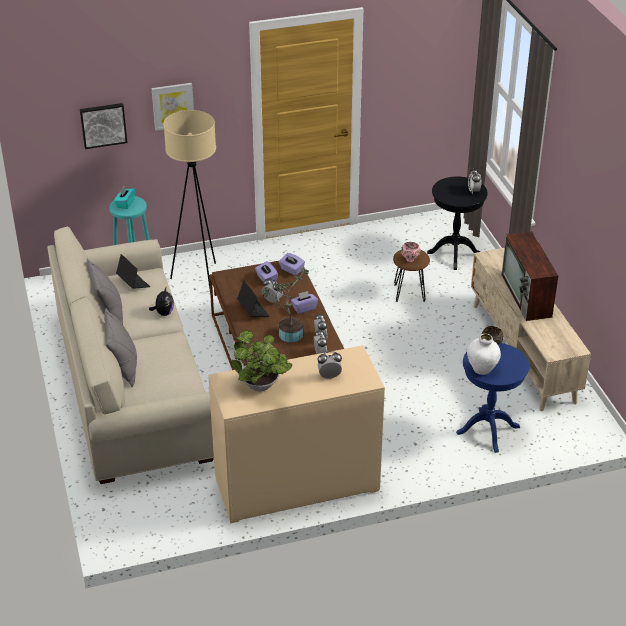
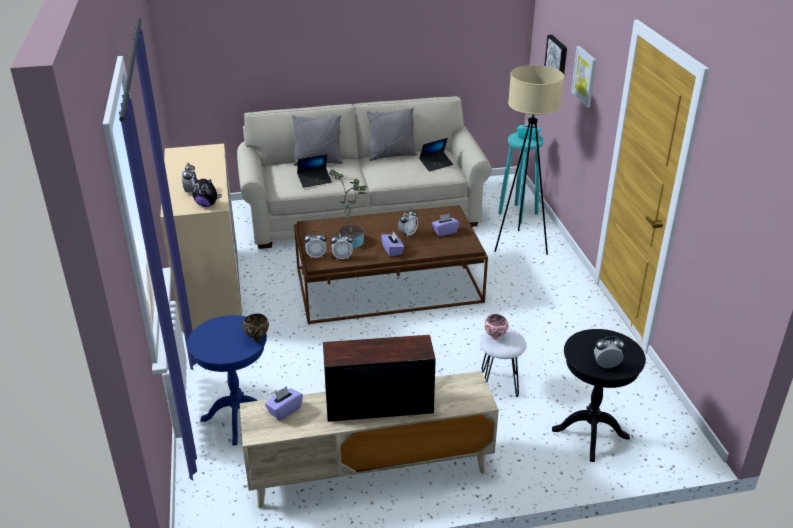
camera: 95 degrees right, 5 degrees down
(164, 313) = (391, 178): plush toy -> plush toy (207, 204)
(253, 310) = (394, 223): laptop -> laptop (314, 181)
(262, 386) = (195, 163): potted plant -> none
(291, 270) = (460, 246): purple tissue box -> purple tissue box (284, 410)
(409, 293) = (499, 383): brown stool -> white stool
(482, 369) = (219, 326): white vase -> none

